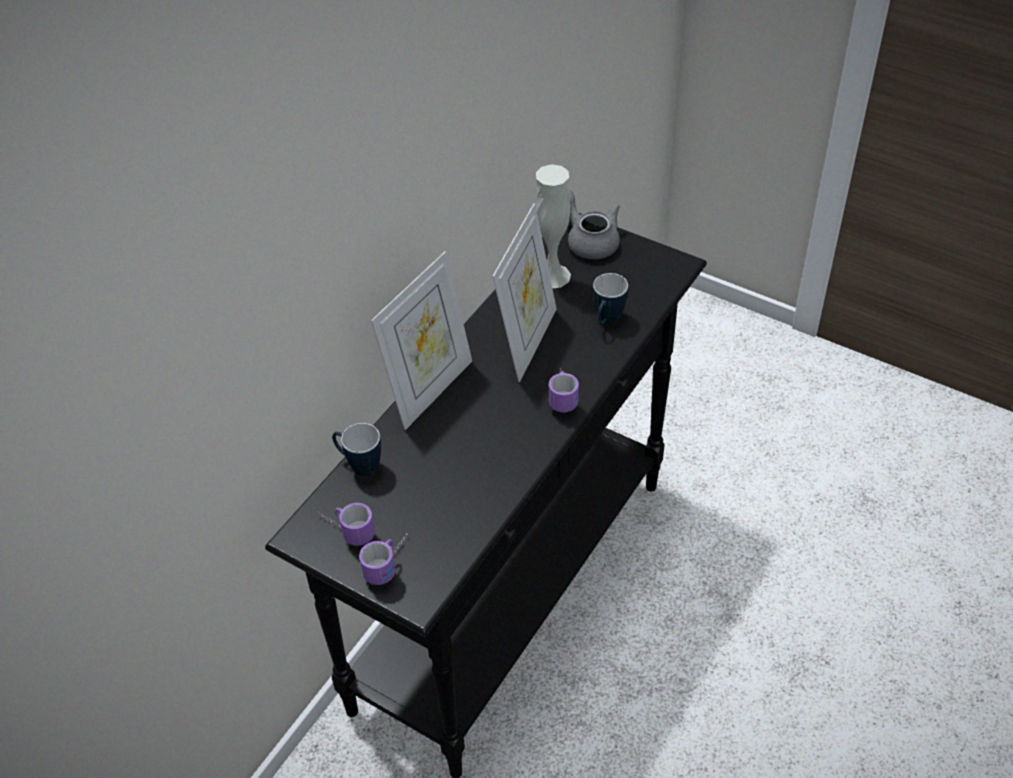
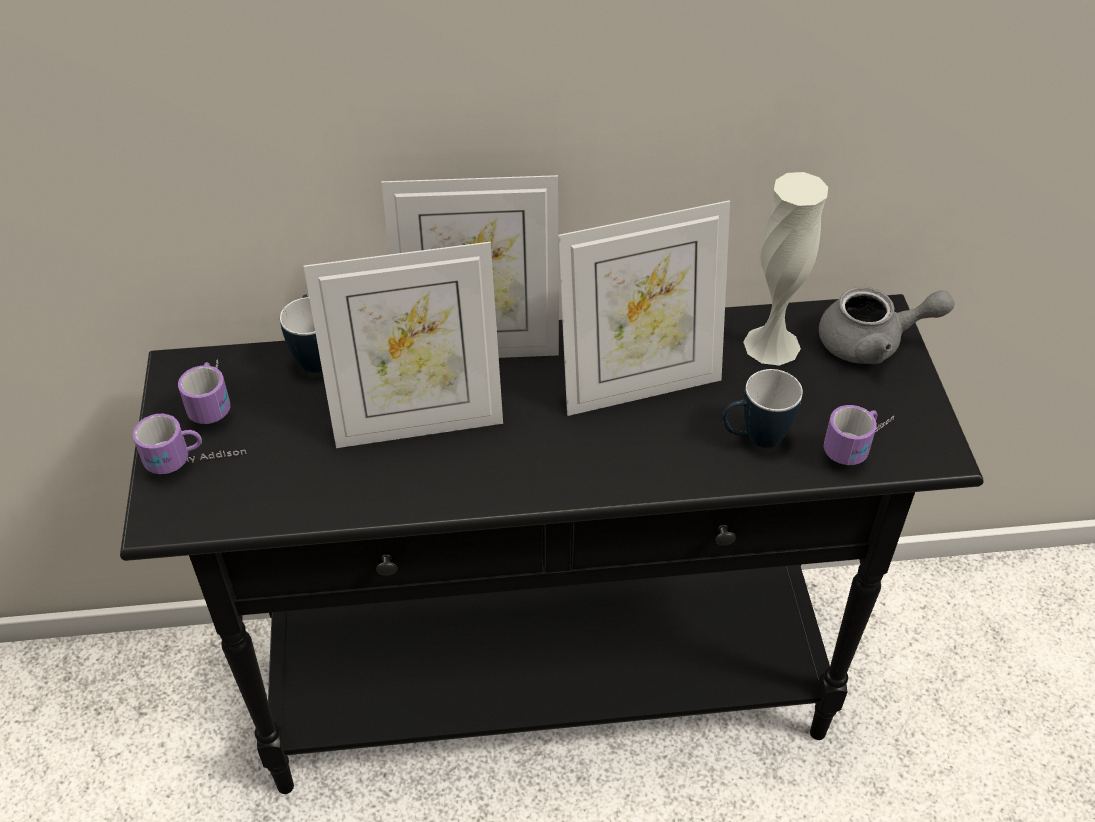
camera: 50 degrees right, 0 degrees up
(460, 446) = (418, 422): none -> picture frame
(562, 394) = (587, 467): mug -> mug (861, 445)
(589, 240) = (872, 343): grey teapot -> grey teapot turned 75 degrees clockwise

